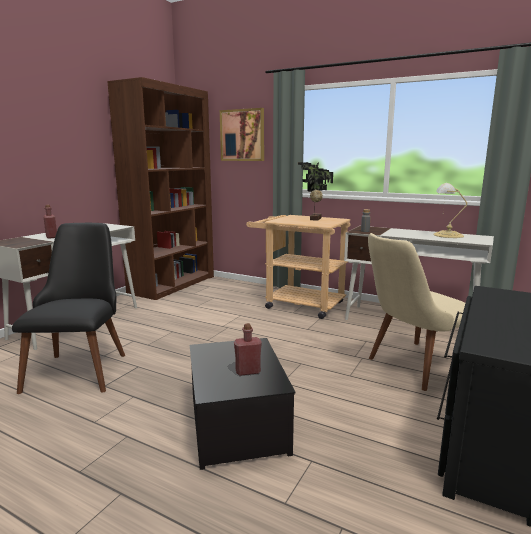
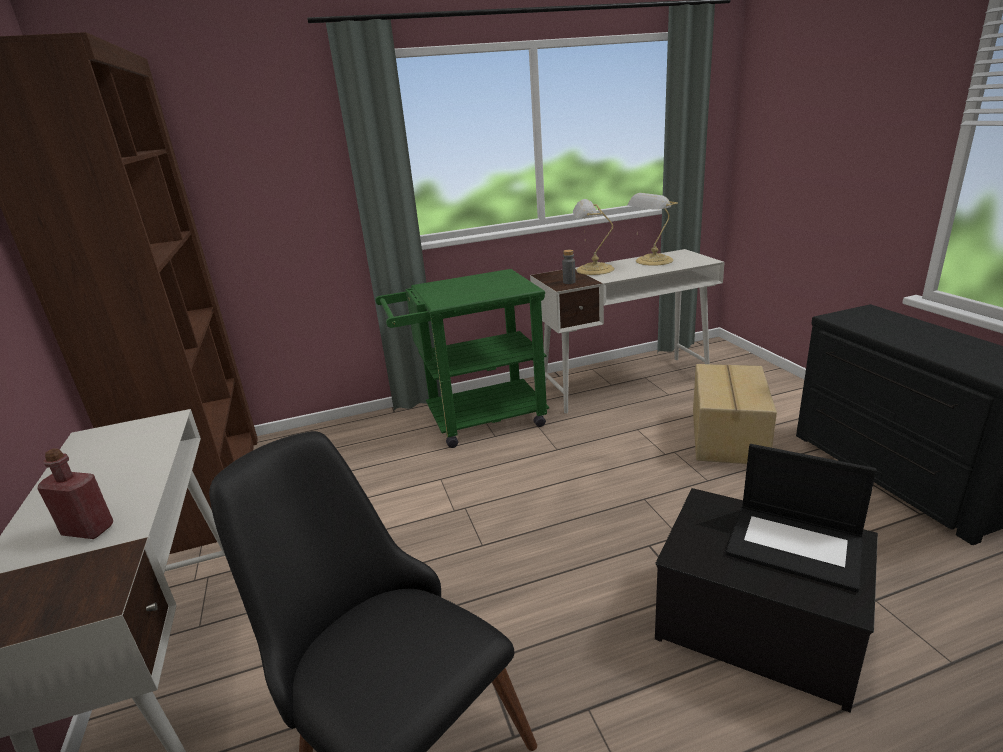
camera: 45 degrees left, 10 degrees up
(242, 135) = (263, 153): picture -> none
(248, 371) = (796, 545): red bottle -> laptop
(298, 304) = (474, 420): beige cart -> green cart
(314, 219) = (476, 283): potted plant -> none
(397, 230) = (593, 270): none -> table lamp
(411, 368) = (726, 436): beige chair -> cardboard box

